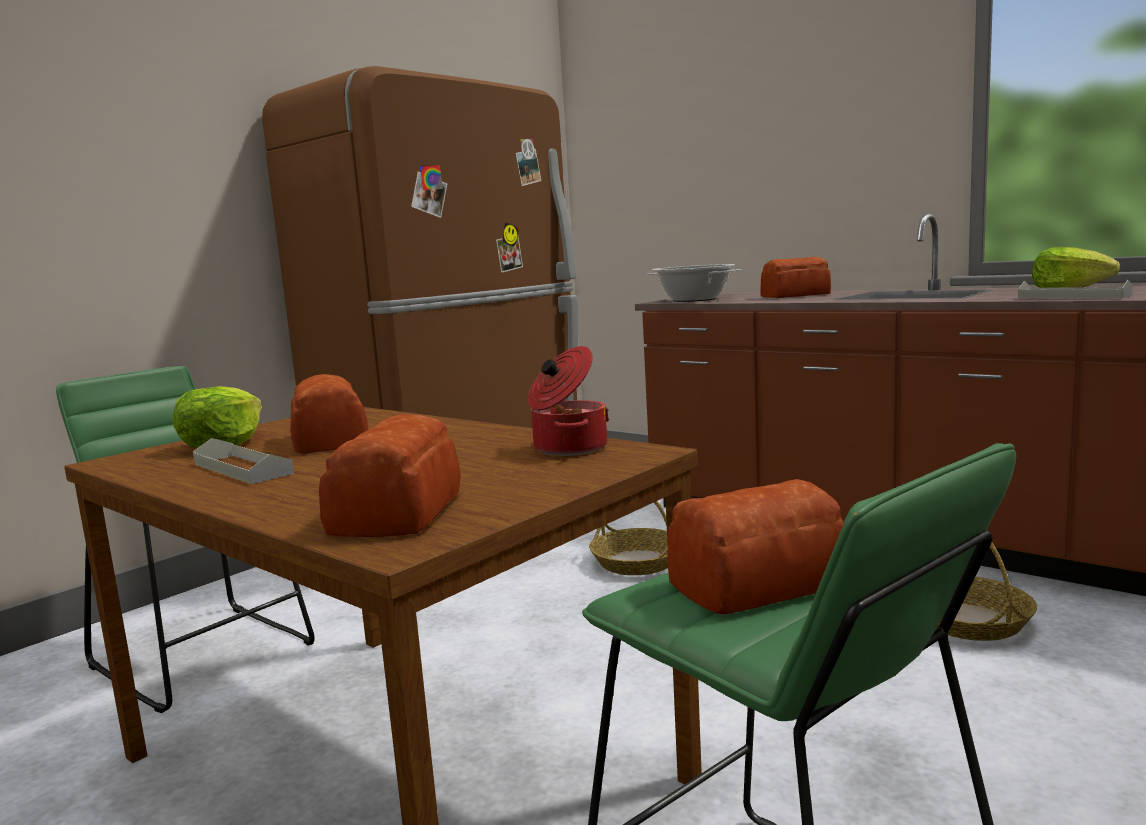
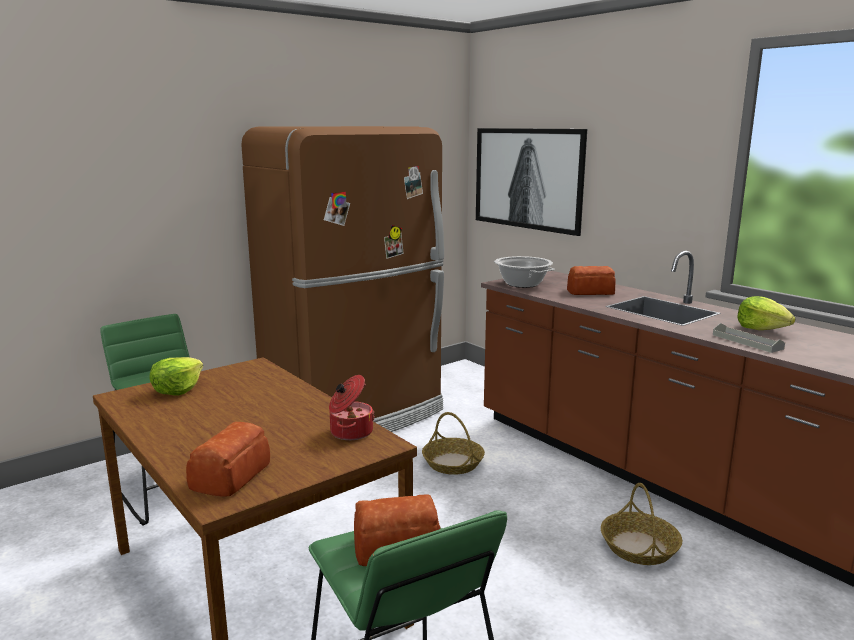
camera: 10 degrees right, 5 degrees up
(242, 468) = (177, 418): grey tray -> none
(328, 441) = (232, 398): bread -> none
(660, 179) = (527, 178): none -> picture

